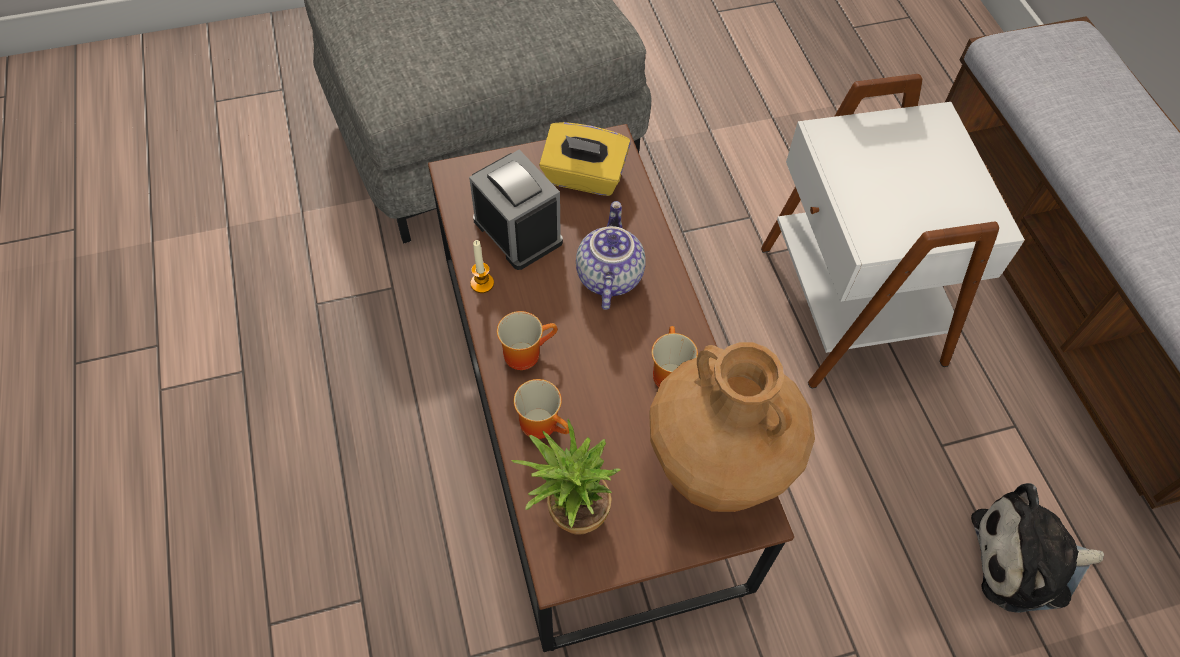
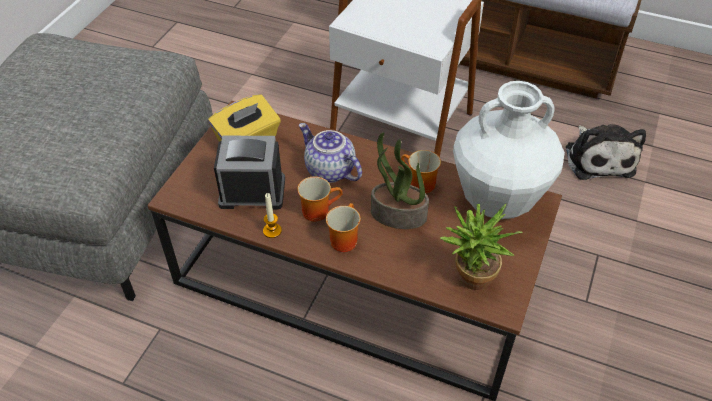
camera: 50 degrees left, 10 degrees down
(544, 423) = (400, 258): mug -> mug (318, 209)
(602, 381) = (397, 215): none -> potted plant
(715, 469) = (496, 201): brown vase -> white vase
(1027, 560) = (598, 158): plush toy -> plush toy turned 45 degrees counterclockwise

